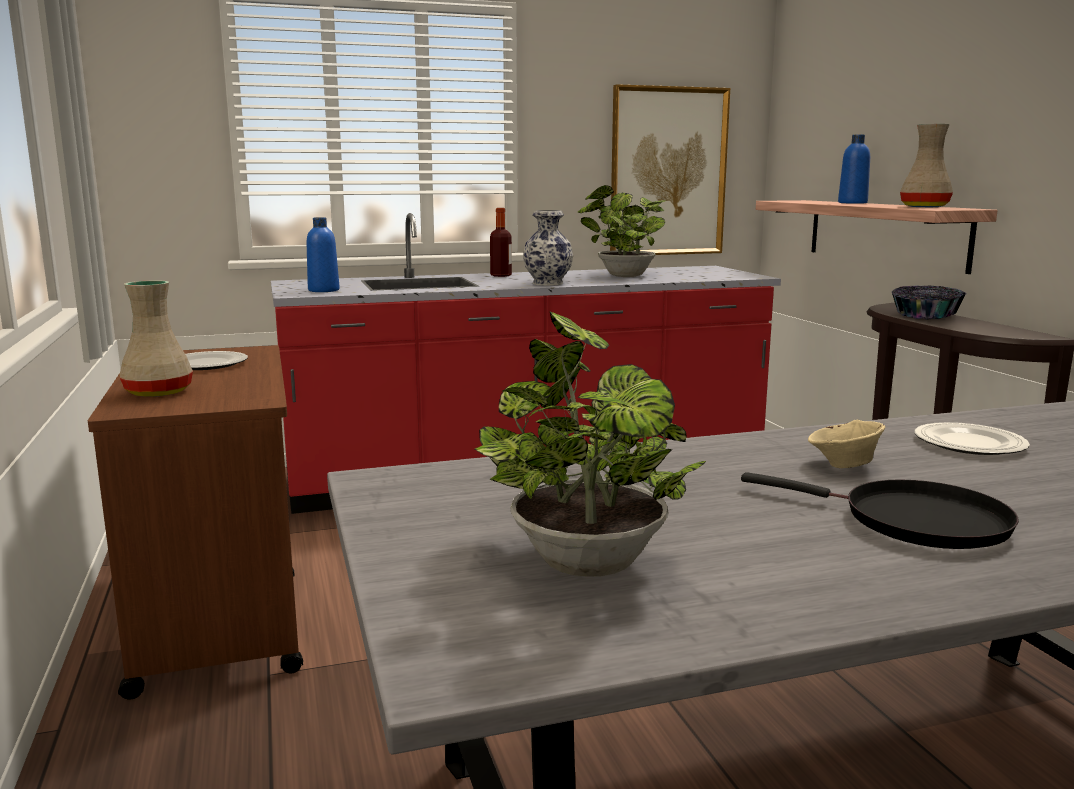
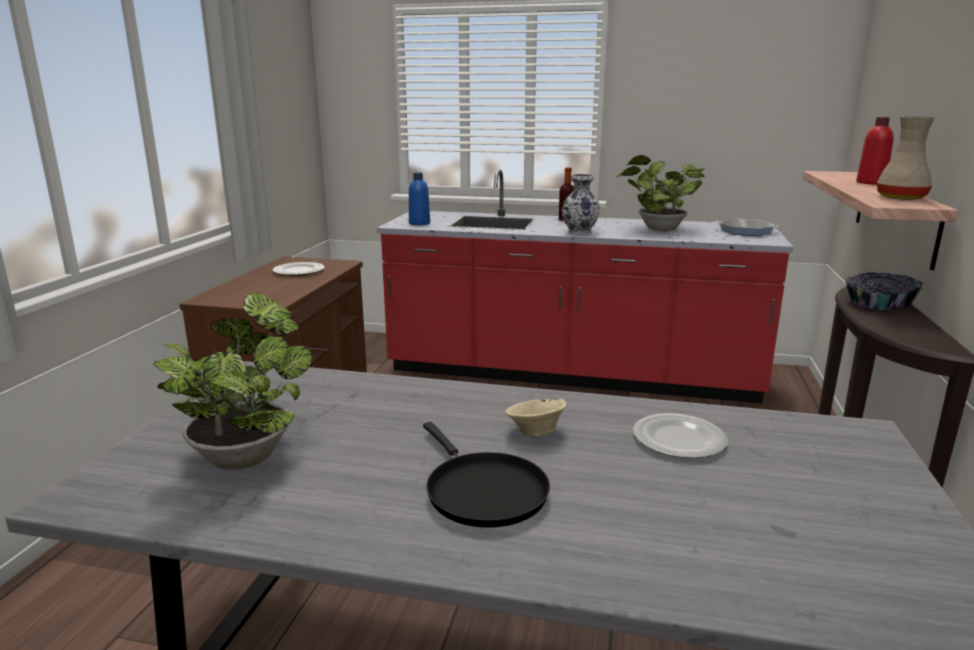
camera: 30 degrees right, 5 degrees up
(158, 392) = (240, 289): beige vase -> none
(668, 172) = (740, 138): picture -> none
(708, 271) = (745, 231): none -> frying pan
(852, 203) = (871, 182): blue bottle -> red bottle

